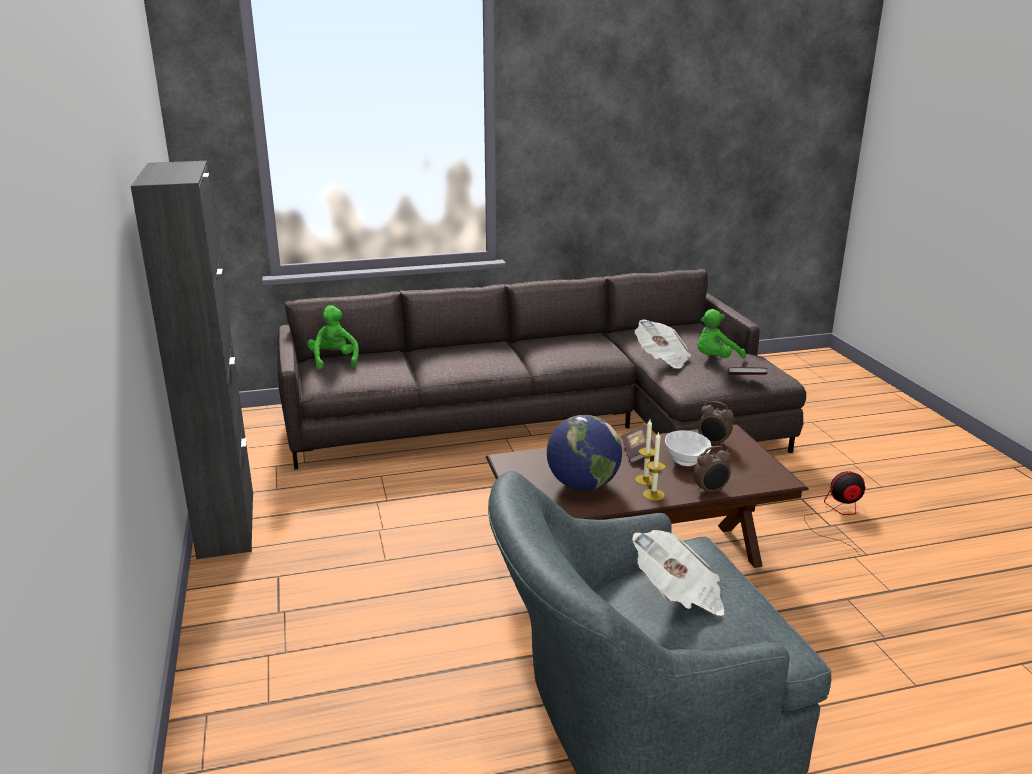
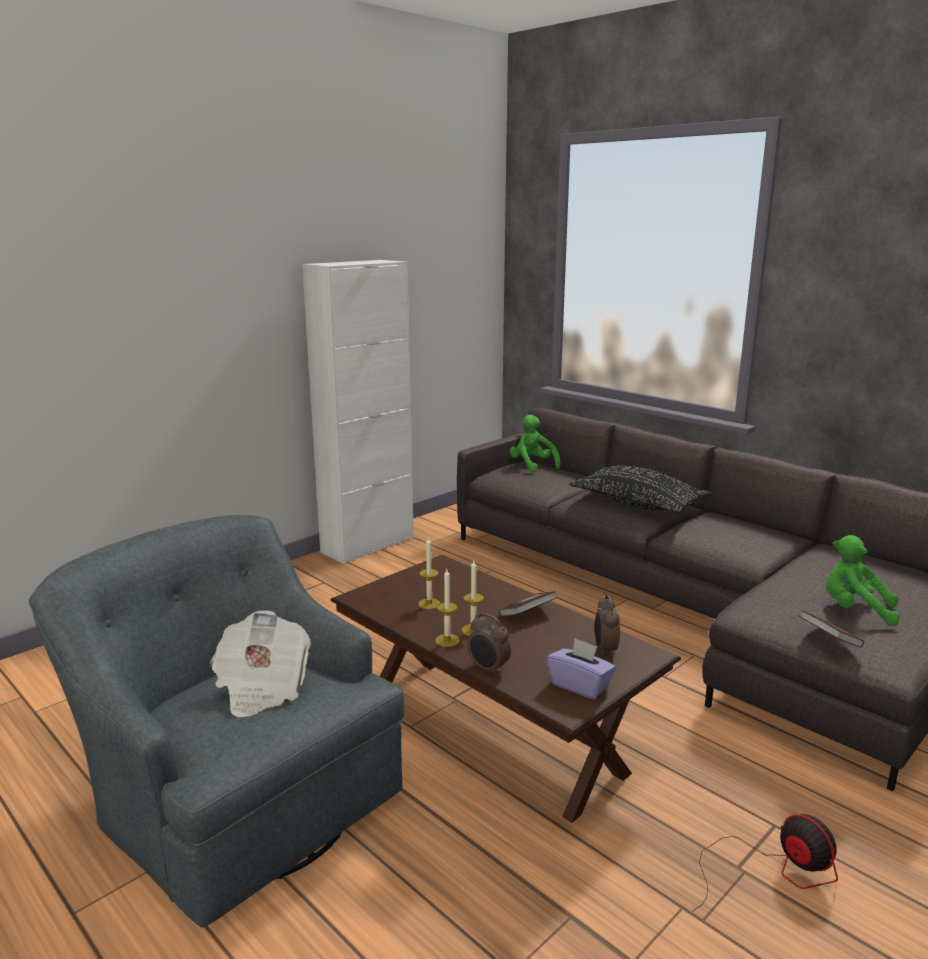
camera: 60 degrees right, 5 degrees down
(226, 524) = (367, 545): black cabinet -> white cabinet
(334, 361) = (532, 465): green plush toy -> green plush toy turned 75 degrees counterclockwise
(483, 354) = (638, 504): none -> black pillow
(582, 485) = (429, 604): globe -> candle
(662, 358) = (788, 579): newspaper -> none
(686, 461) = (539, 643): white bowl -> none
(755, 466) = (580, 685): none -> purple tissue box

